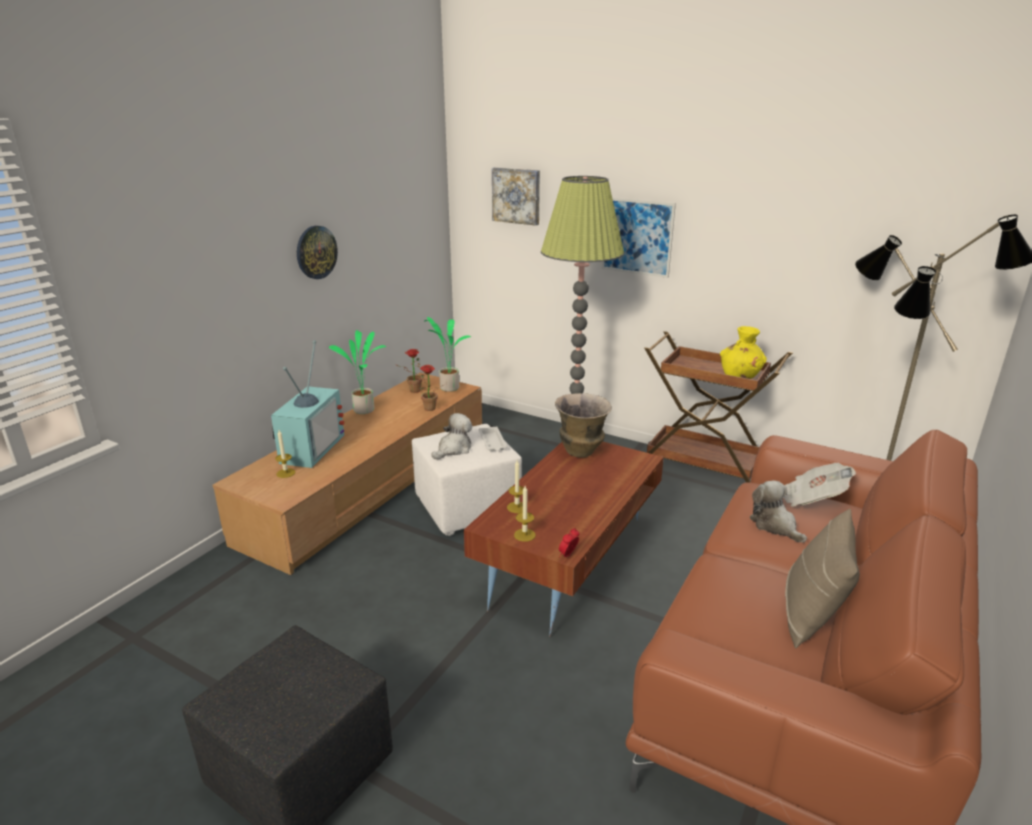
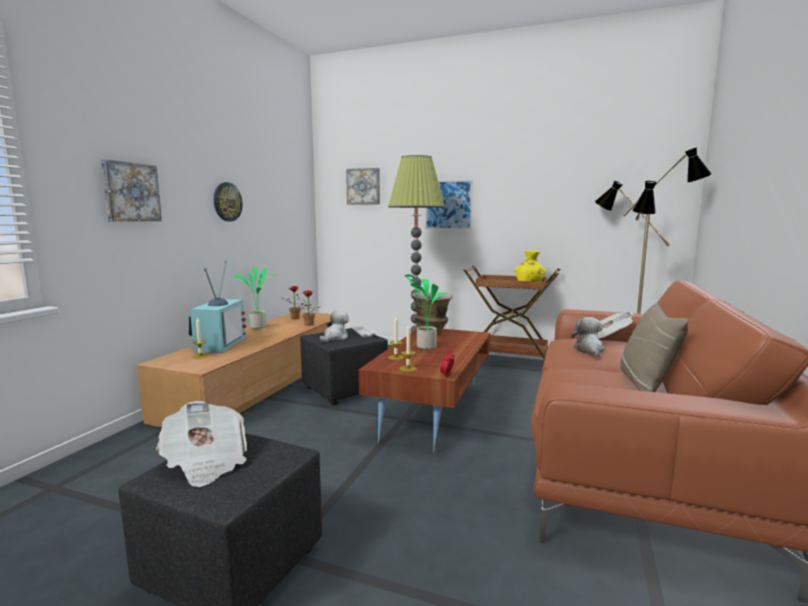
camera: 10 degrees left, 15 degrees down
(187, 280) = (130, 192): none -> picture
(266, 685) = (205, 463): none -> newspaper
(448, 387) = (320, 316): potted plant -> potted plant (425, 346)
(468, 509) = (345, 390): white ottoman -> black ottoman
(775, 525) = (589, 350): plush toy -> plush toy turned 45 degrees clockwise

